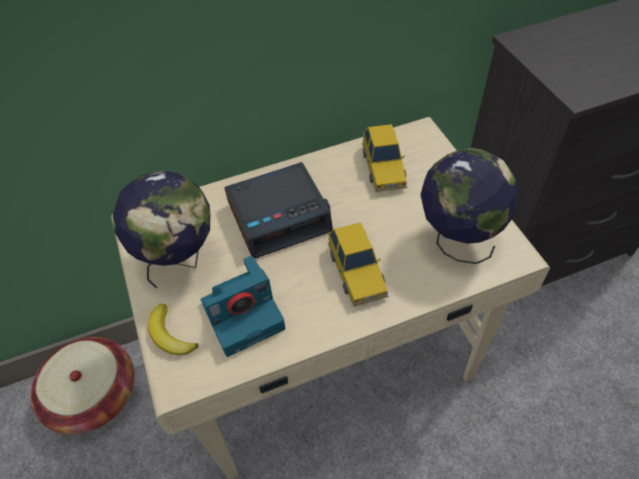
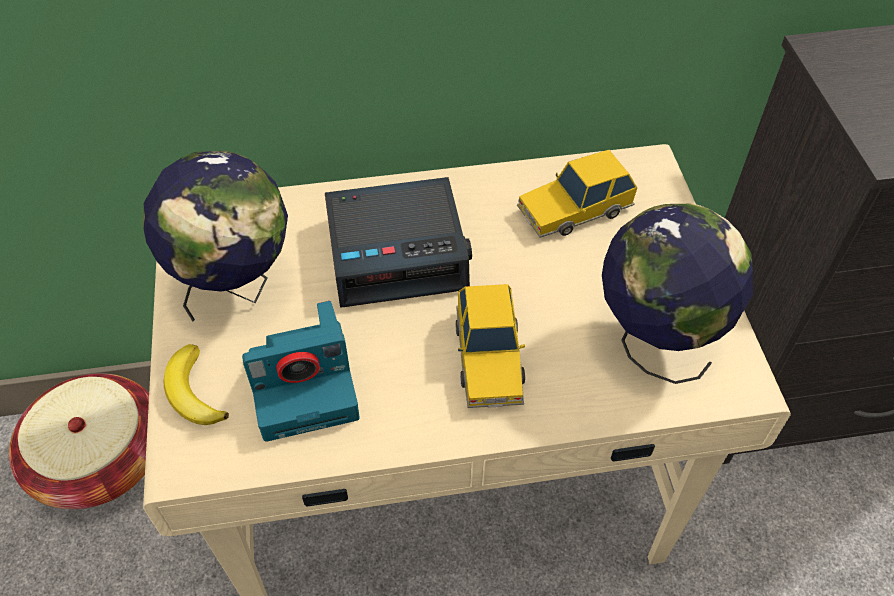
camera: 10 degrees right, 0 degrees up
(384, 168) = (574, 209): toy car -> toy car turned 60 degrees clockwise

